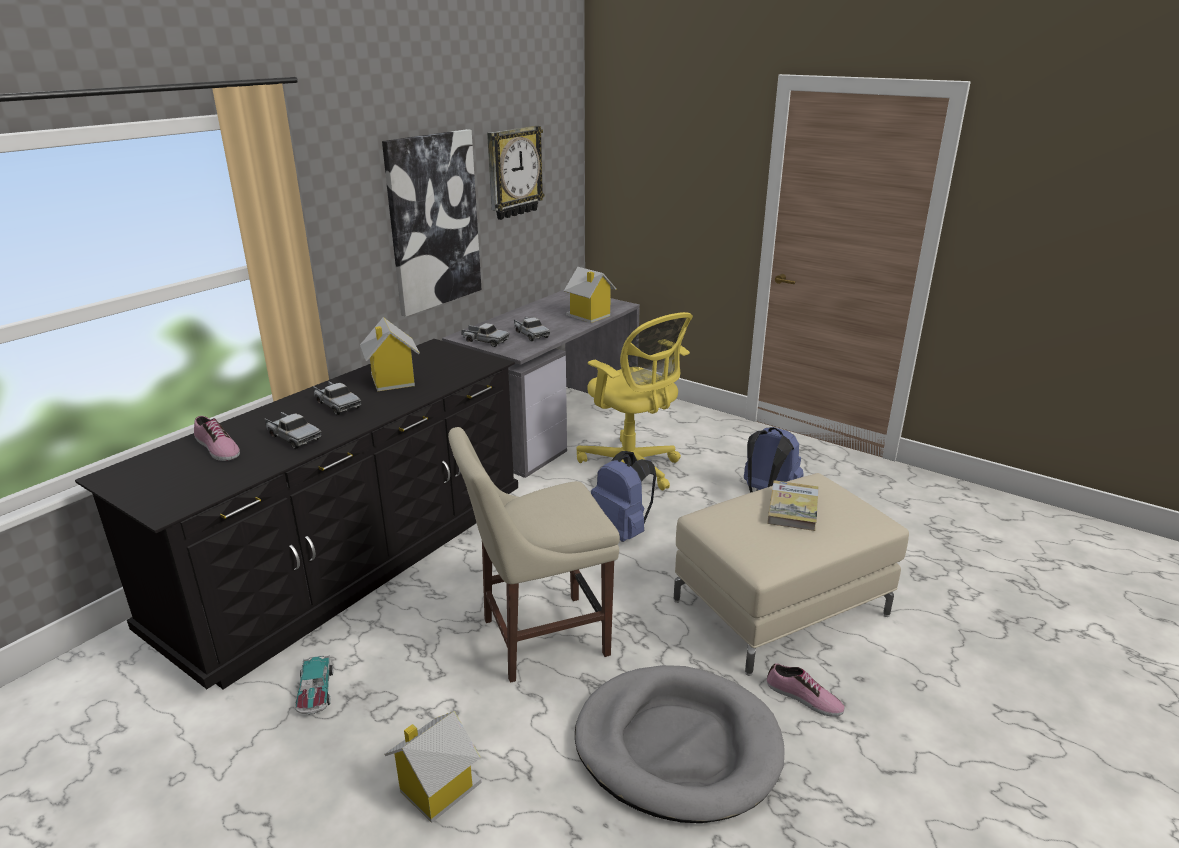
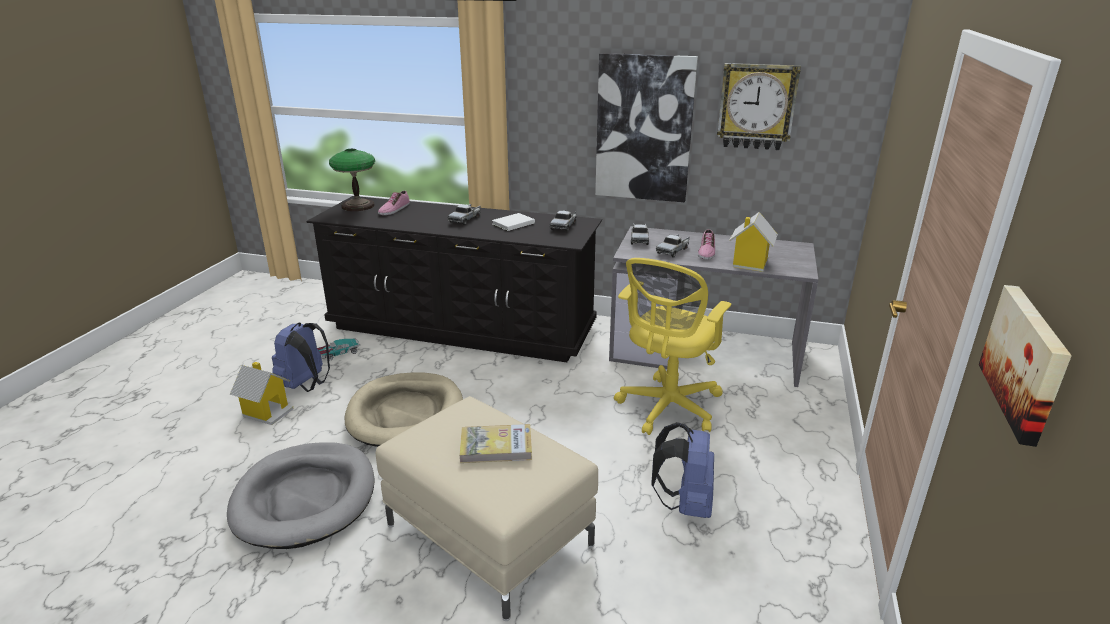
camera: 70 degrees right, 0 degrees up
(148, 477) = (357, 206): none -> table lamp
(293, 437) = (415, 220): toy truck -> toy truck (564, 225)
(392, 381) = (512, 224): toy house -> white book
(538, 638) = (406, 414): beige chair -> beige dog bed
(622, 531) = (560, 423): blue backpack -> blue backpack (306, 385)
(804, 698) = (366, 562): shoe -> shoe (706, 251)
(1033, 231) = (1027, 361): none -> picture

